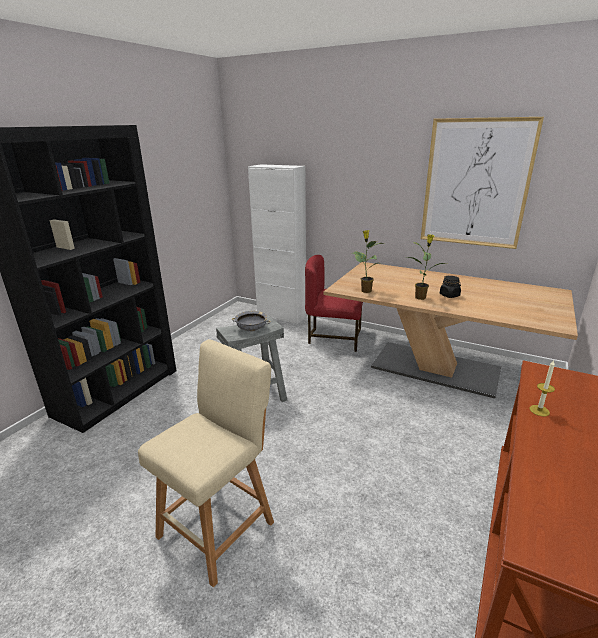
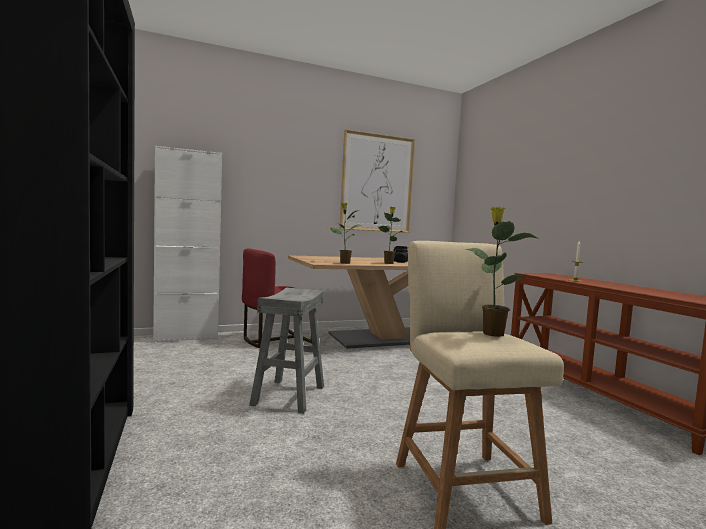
camera: 50 degrees left, 20 degrees down
(209, 440) = (492, 333): none -> potted plant
(252, 329) = (296, 295): grey bowl -> none

